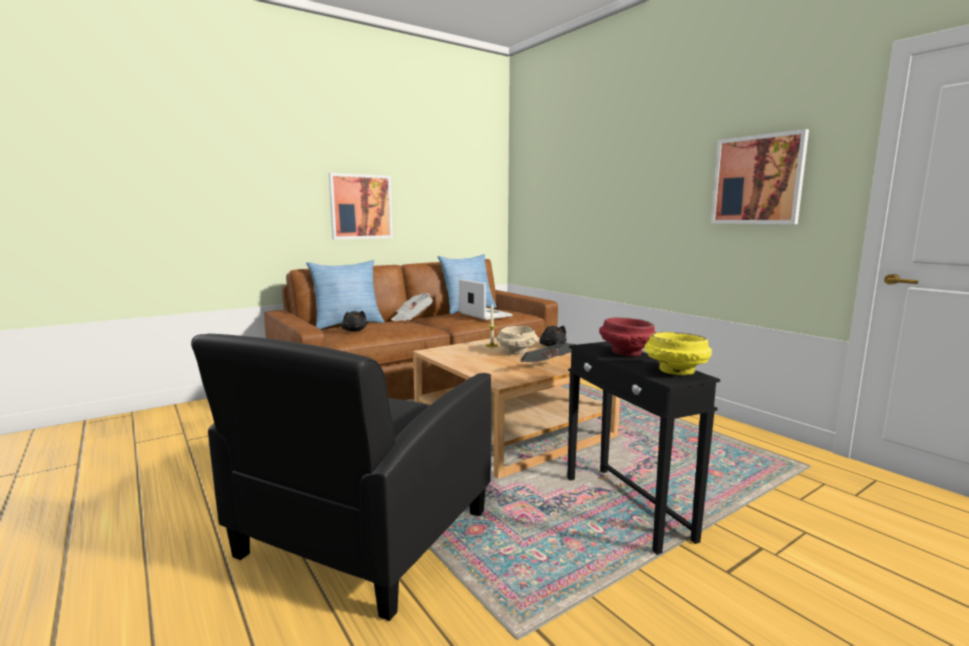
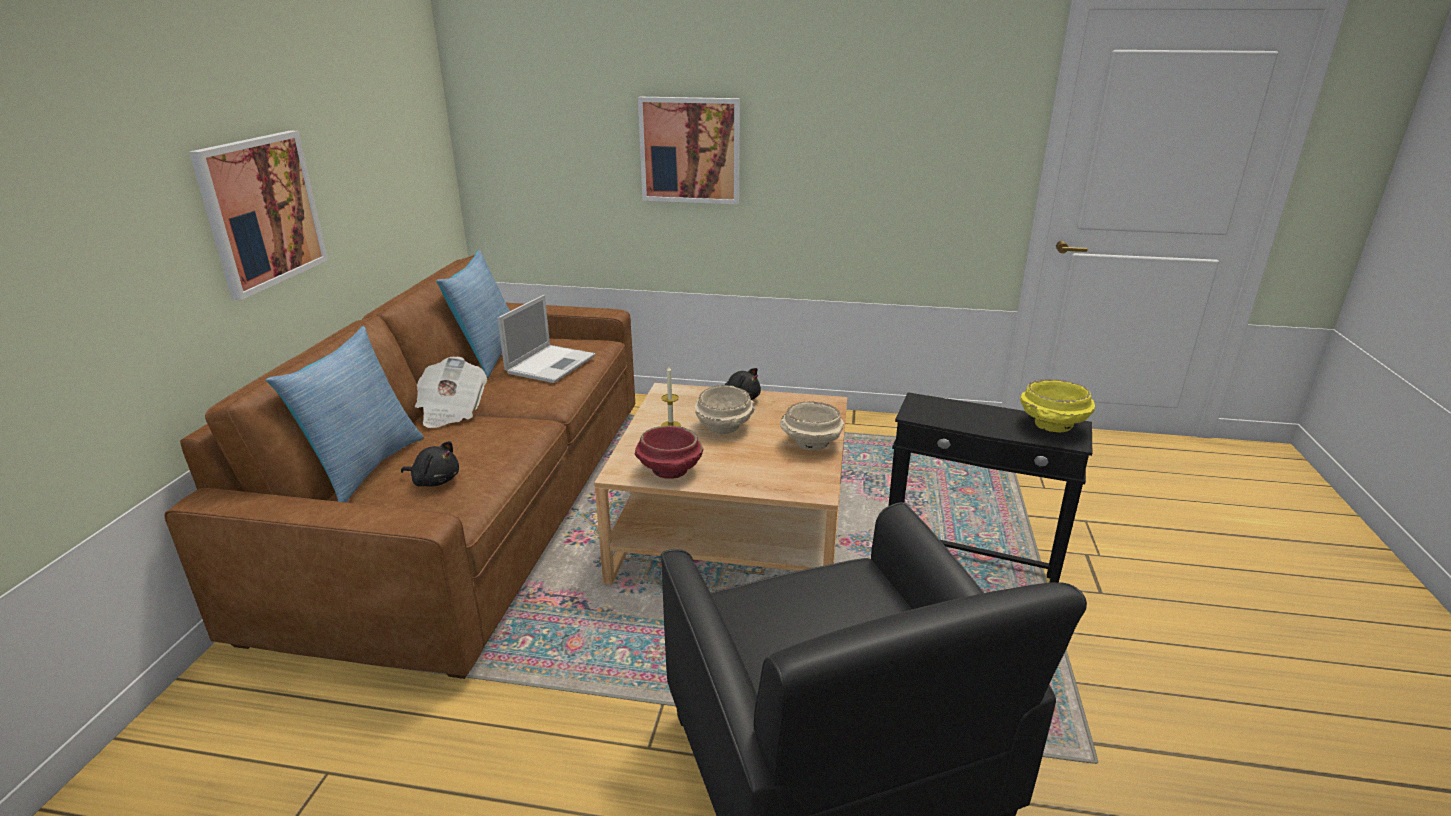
camera: 45 degrees left, 15 degrees up
(484, 314) = (551, 364): laptop -> laptop turned 105 degrees clockwise
(547, 368) = (811, 444): newspaper -> beige bowl
(626, 353) = (963, 410): red bowl -> red bowl (669, 471)
(757, 180) = (920, 132): picture -> picture (690, 150)

